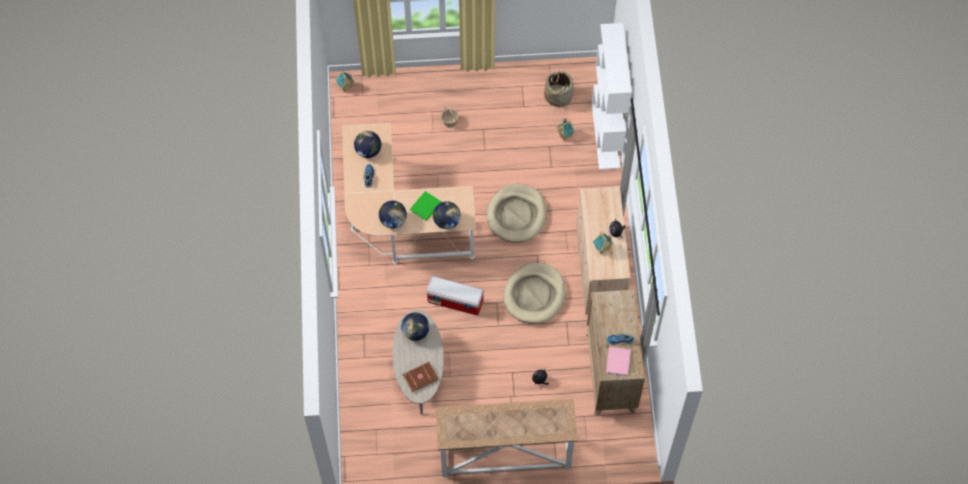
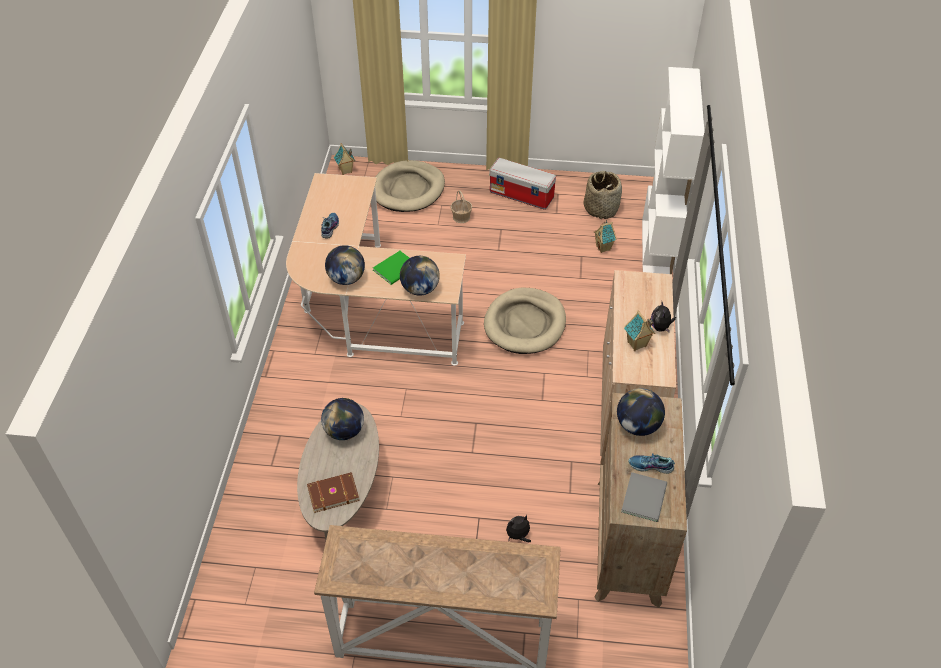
camera: 10 degrees right, 15 degrees down
(368, 151) = (338, 201): globe -> globe (637, 426)
(456, 301) = (419, 413): storage box -> storage box (522, 195)
(534, 295) = (531, 421): beige dog bed -> beige dog bed (408, 189)
(619, 361) = (645, 497): pink book -> grey book

